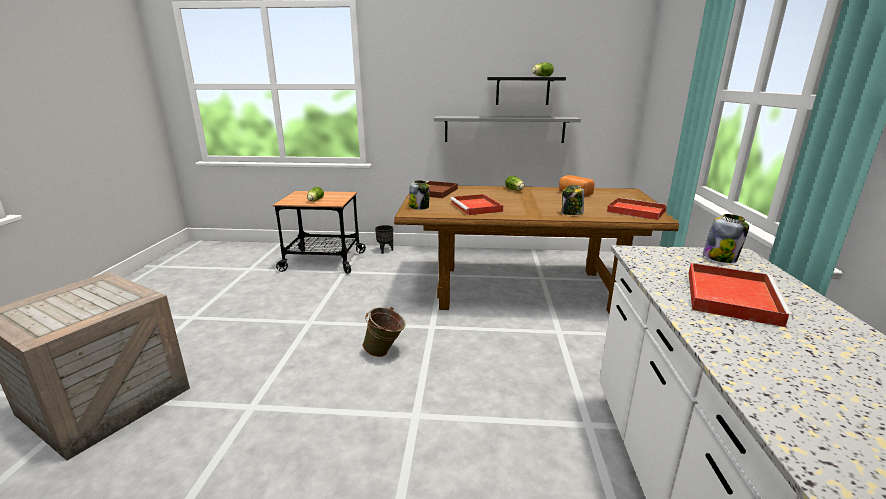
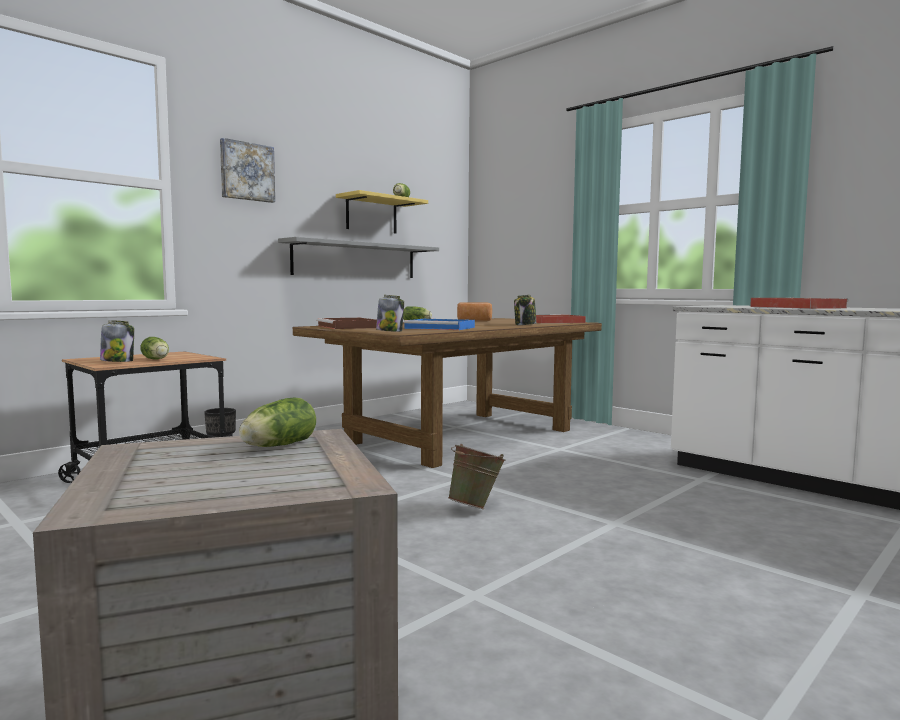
camera: 50 degrees left, 15 degrees down
(114, 298) = (276, 446): none -> lettuce
(412, 69) = (246, 171): none -> picture
(477, 207) = (441, 328): red tray -> blue tray
(522, 90) = (371, 215): black shelf -> yellow shelf
(720, 258) = (729, 305): jar -> jar (117, 361)

